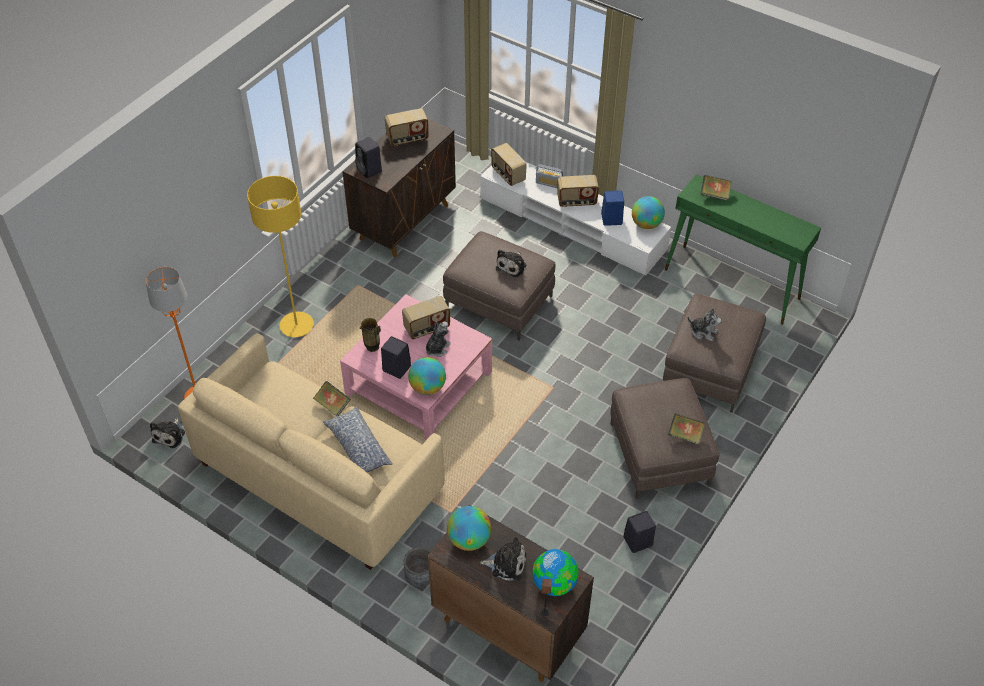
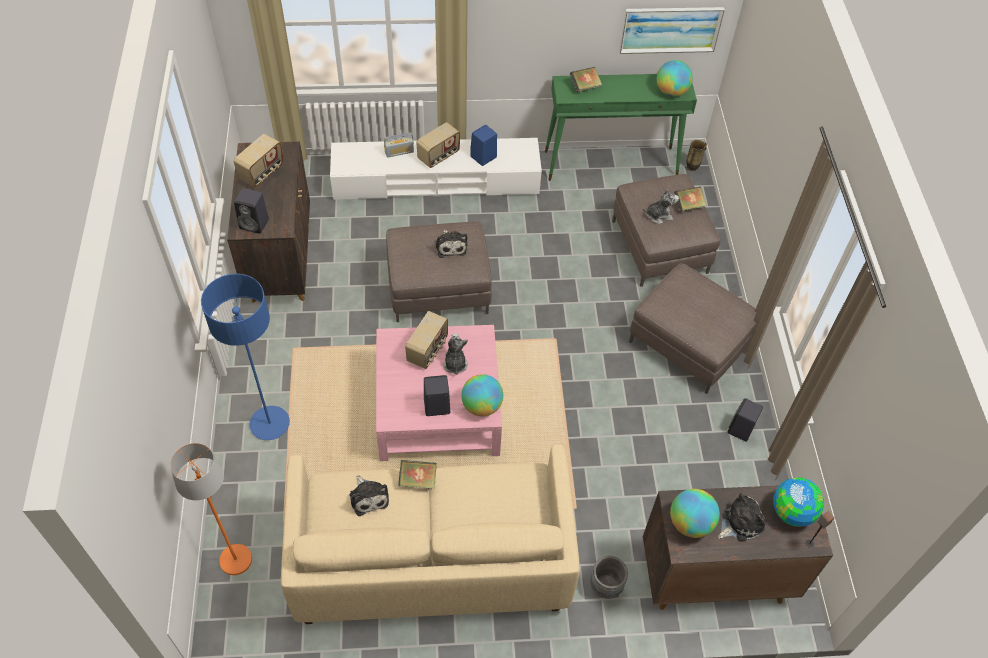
camera: 40 degrees left, 5 degrees up
(170, 435) = (243, 618): plush toy -> plush toy (368, 497)
(296, 325) = (270, 424): yellow floor lamp -> blue floor lamp
(357, 447) = (482, 505): pillow -> none
(372, 347) = (395, 399): vase -> vase (692, 167)
(507, 175) = (354, 163): radio -> none
(646, 224) = (516, 146): globe -> globe (671, 92)
(685, 435) = (727, 313): book -> book (688, 206)
(808, 175) = (670, 29): none -> picture

